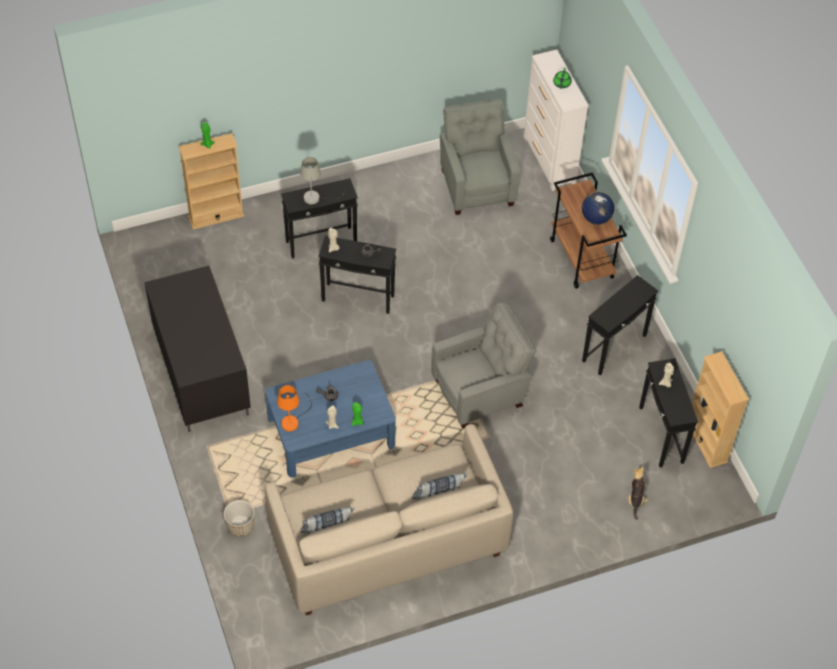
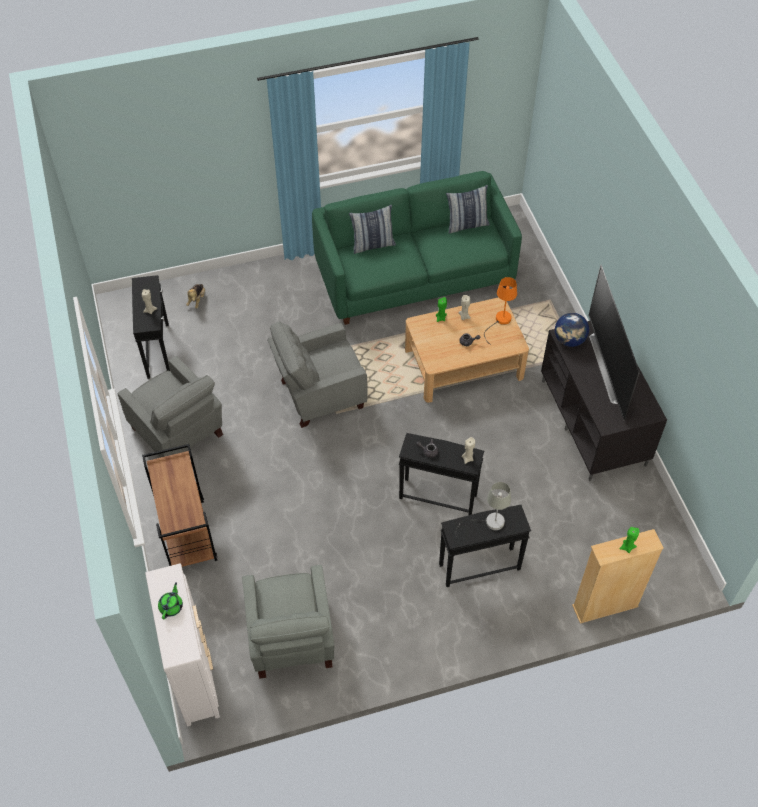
camera: 175 degrees left, 0 degrees up
(189, 331) = (610, 367): none -> television
(240, 525) = (539, 291): planter -> none
(331, 432) = (463, 363): blue coffee table -> beige coffee table
(387, 542) = (414, 275): beige sofa -> green sofa
(596, 218) = (169, 486): globe -> globe (569, 340)
(615, 348) = (178, 433): black side table -> grey armchair
(706, 441) = (118, 343): beige bookcase -> none

